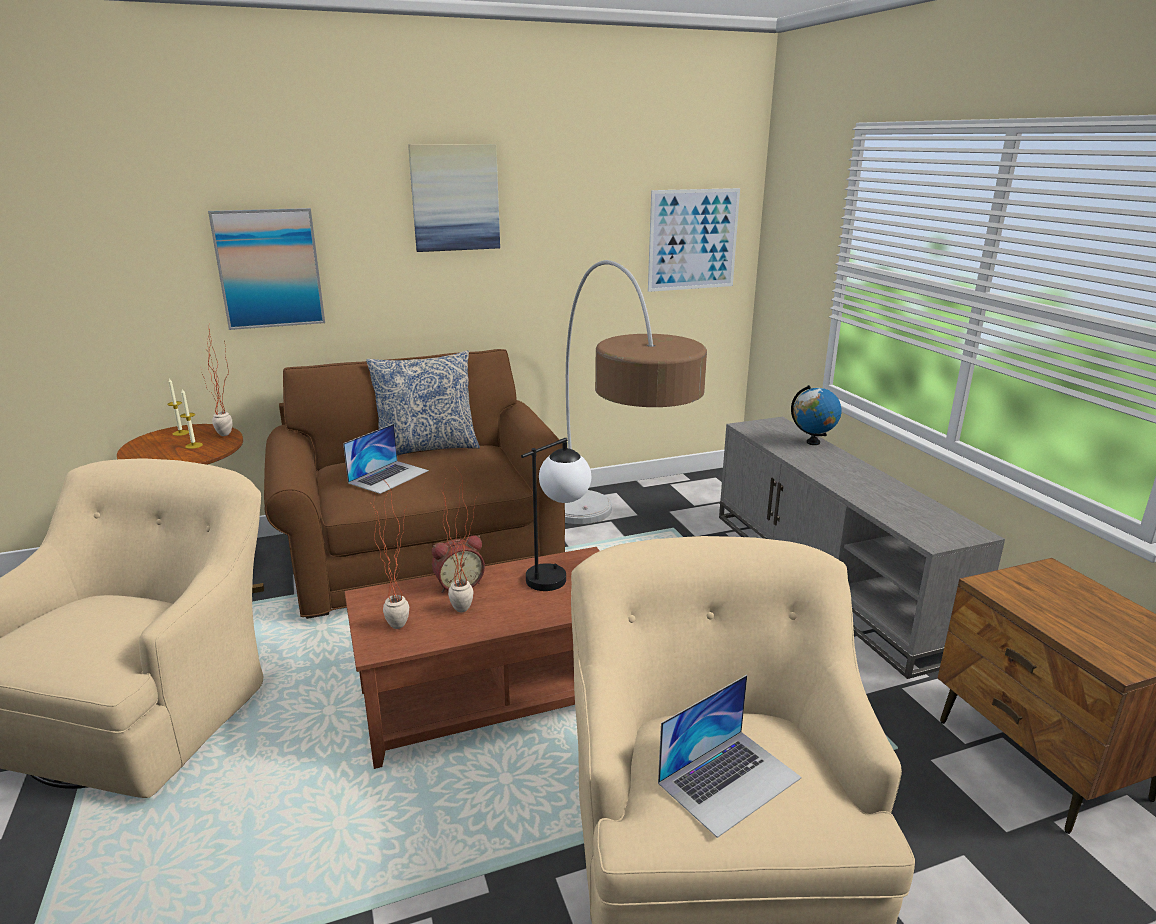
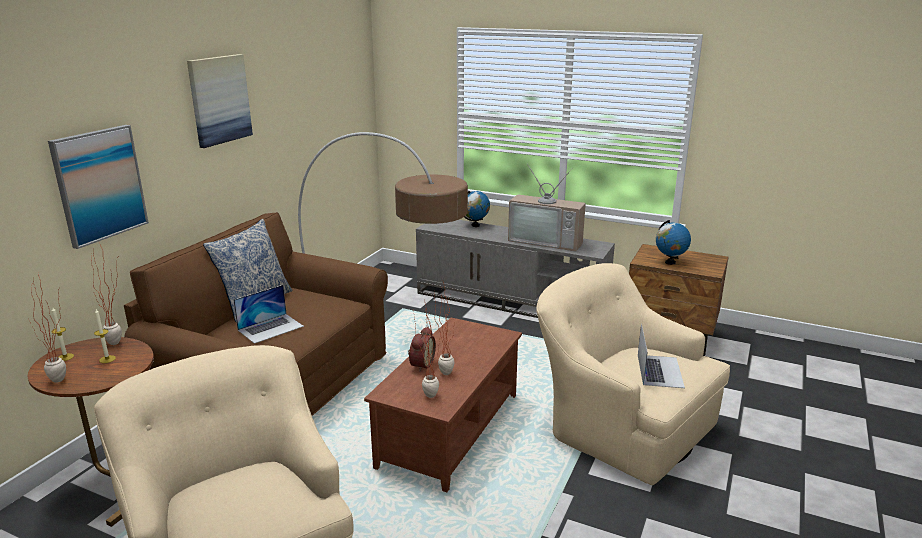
camera: 45 degrees left, 0 degrees up
(139, 451) = (63, 381): none -> potted plant
(389, 476) = (271, 328): laptop -> laptop turned 60 degrees clockwise
(557, 573) = (458, 337): table lamp -> none
(693, 240) = (347, 108): picture -> none
(883, 495) = (547, 241): none -> television
(1049, 609) = (670, 262): none -> globe

